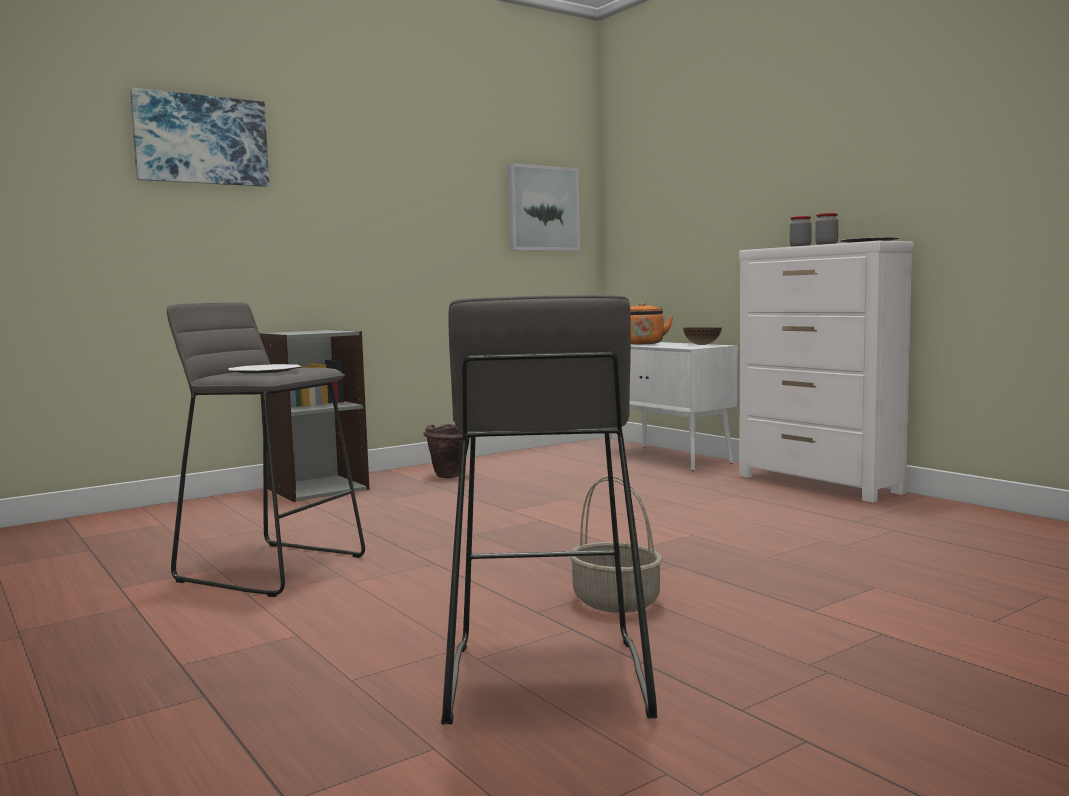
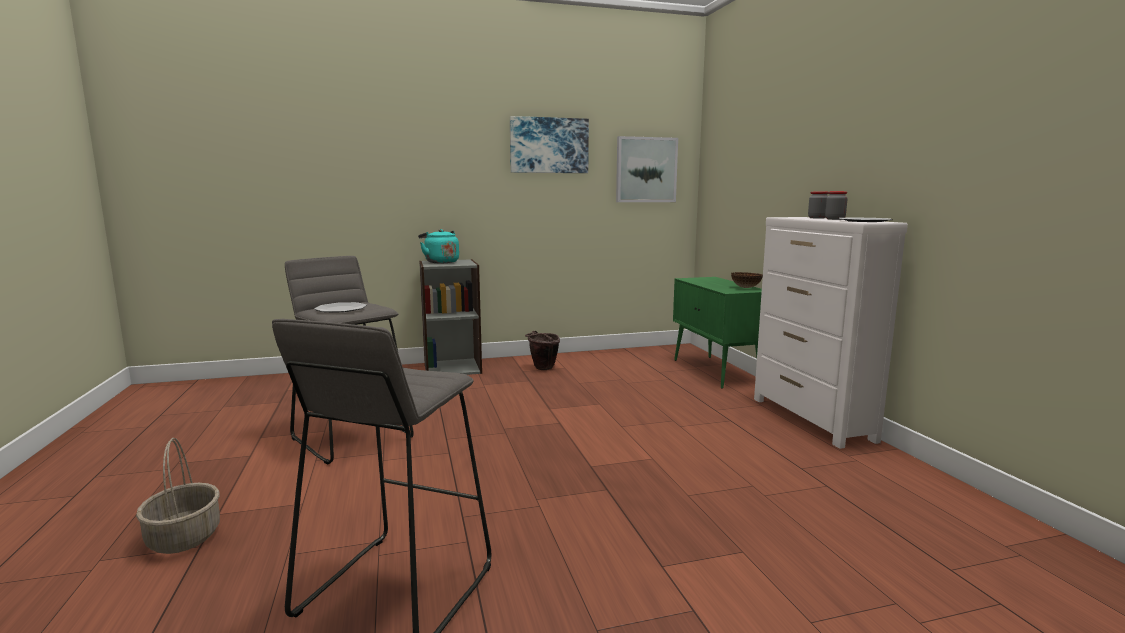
camera: 20 degrees right, 5 degrees up
(201, 140) = (383, 130): picture -> picture (549, 145)
(295, 332) = (440, 262): none -> turquoise kettle
(617, 601) = (526, 519): basket -> basket (184, 537)
(643, 344) = (705, 281): orange kettle -> none
(668, 458) = (716, 372): white cabinet -> green cabinet

